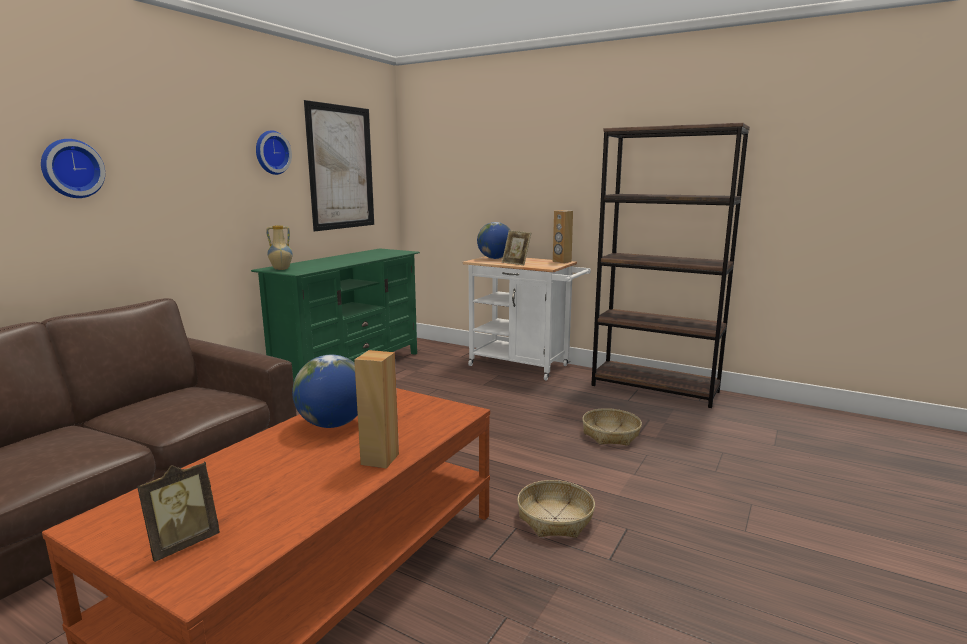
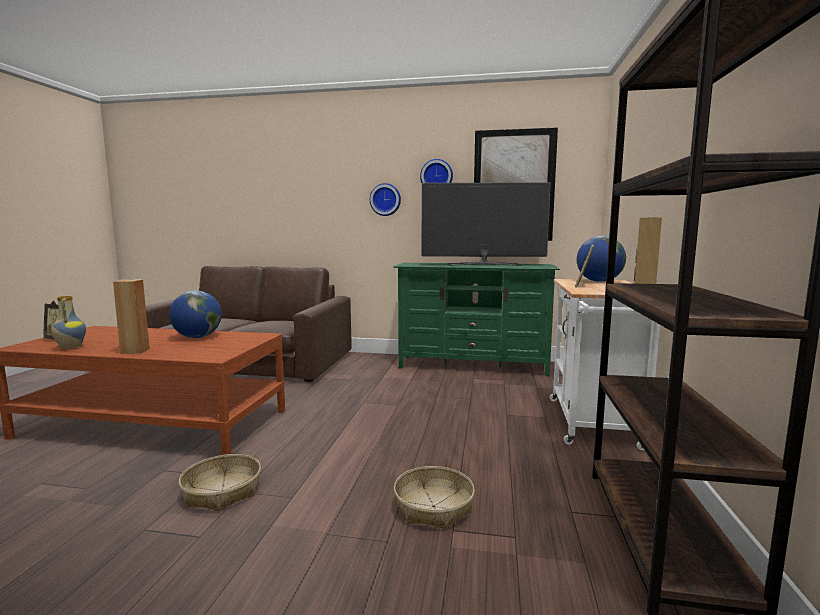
camera: 70 degrees right, 5 degrees down
(71, 168) = (303, 191): wall clock -> wall clock (385, 199)
(281, 269) = (411, 263): vase -> vase (70, 347)
(350, 258) = (484, 264): none -> television

